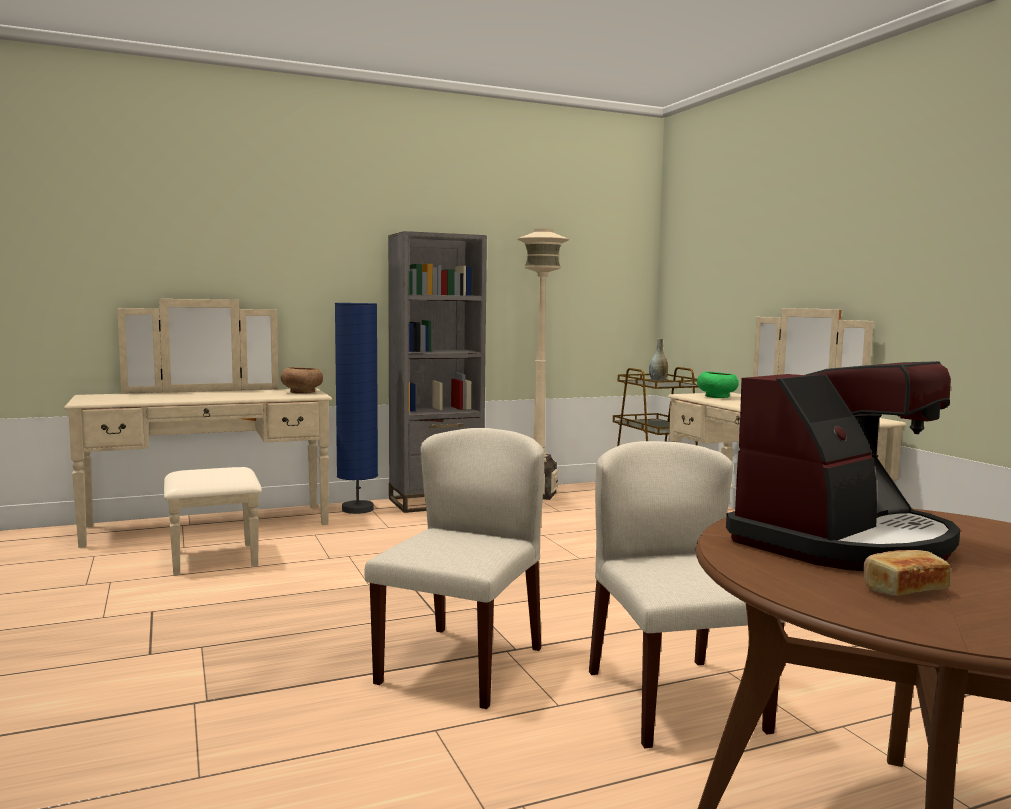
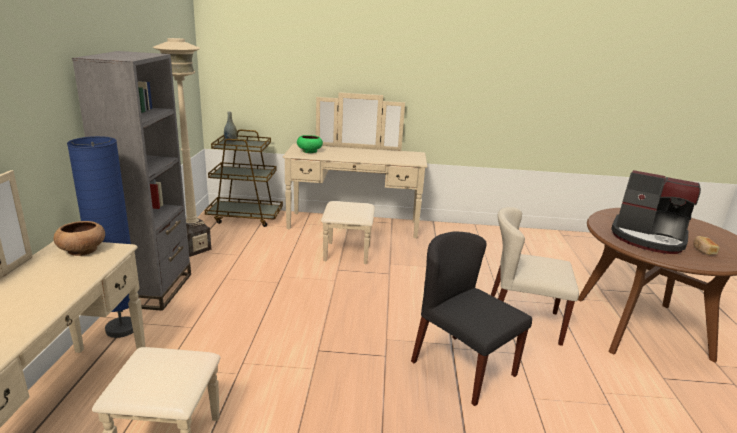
camera: 65 degrees left, 15 degrees up
(461, 664) = (462, 368): beige chair -> black chair
(843, 542) = (648, 238): coffee machine -> coffee machine turned 135 degrees clockwise

